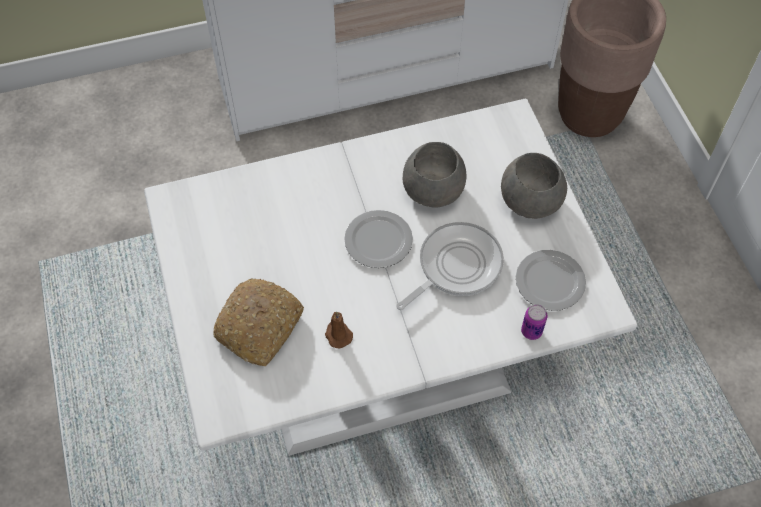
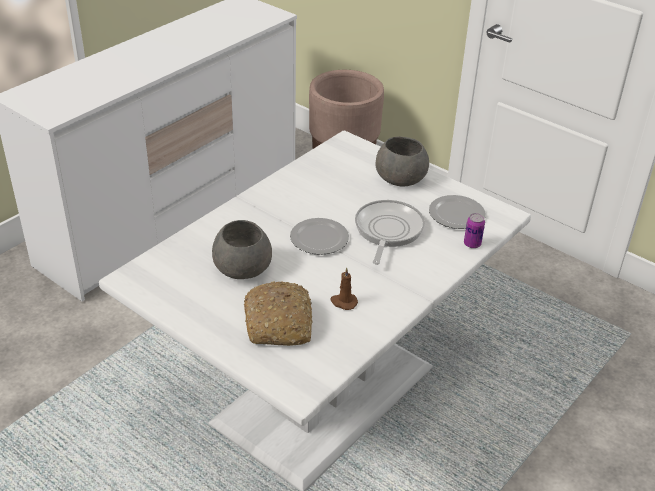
camera: 35 degrees left, 20 degrees down
(433, 188) = (329, 196): grey bowl -> grey bowl (242, 267)

